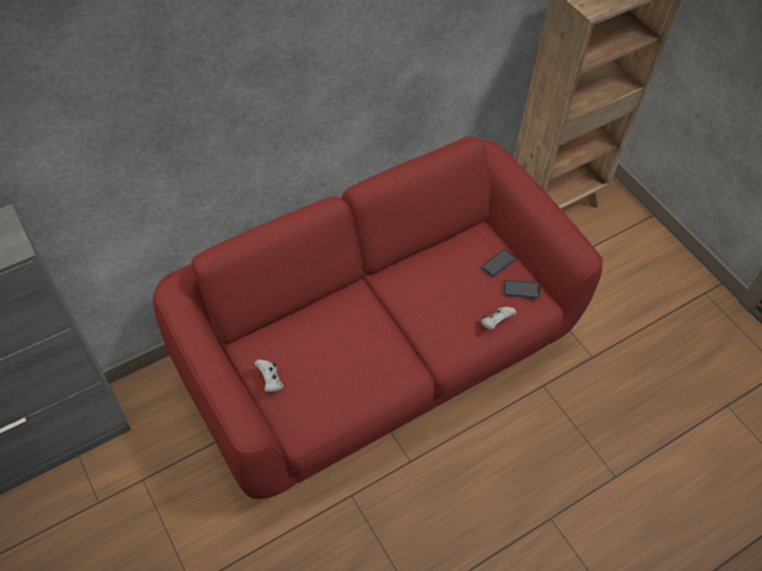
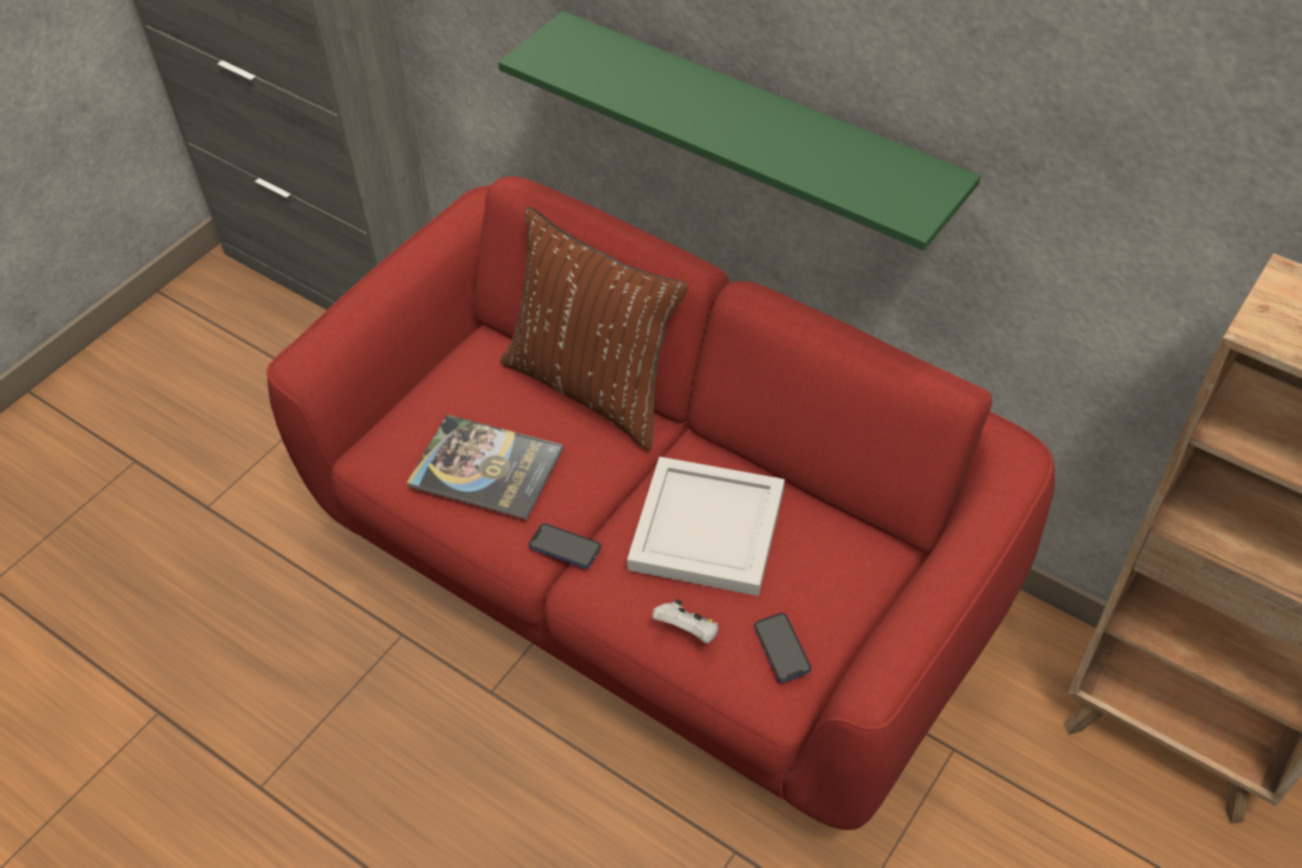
camera: 70 degrees right, 5 degrees down
(270, 381) = (433, 386): white game controller -> none
(305, 122) = (755, 132): none -> green shelf
(316, 304) = (593, 387): none -> brown pillow
(349, 373) = (486, 468): none -> book
(441, 292) = (704, 530): none -> white tray
(498, 263) = (818, 593): phone -> phone (565, 547)

